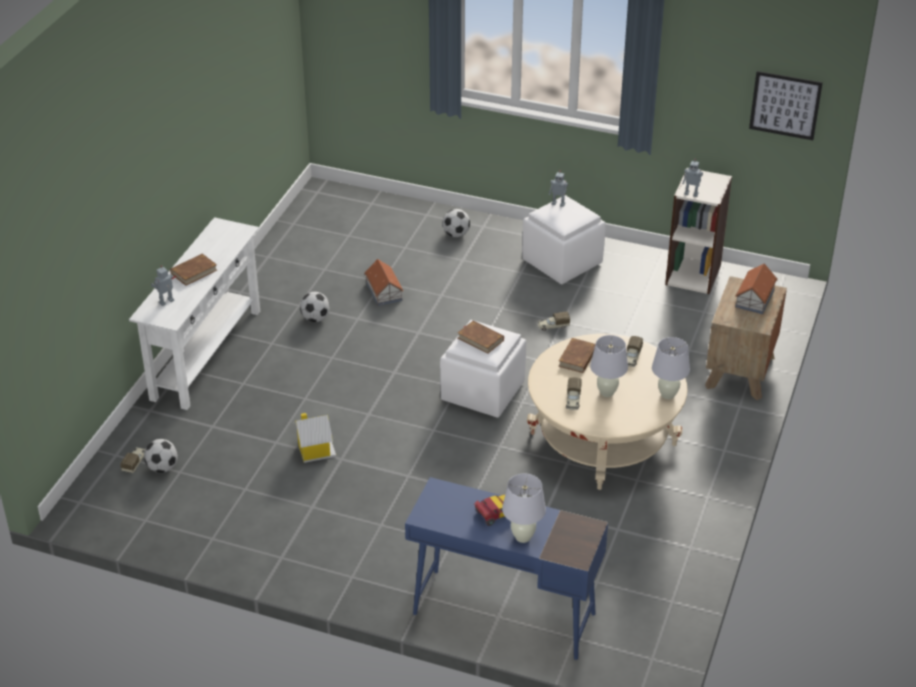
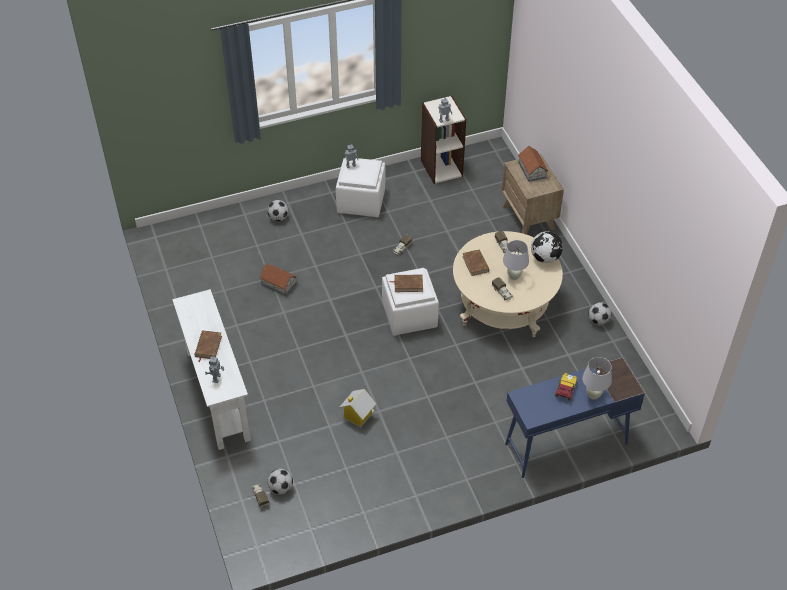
camera: 40 degrees left, 10 degrees up
(315, 318) = (257, 328): football -> football (598, 321)
(668, 394) = (545, 258): white table lamp -> globe
(785, 105) = (480, 37): picture -> none

